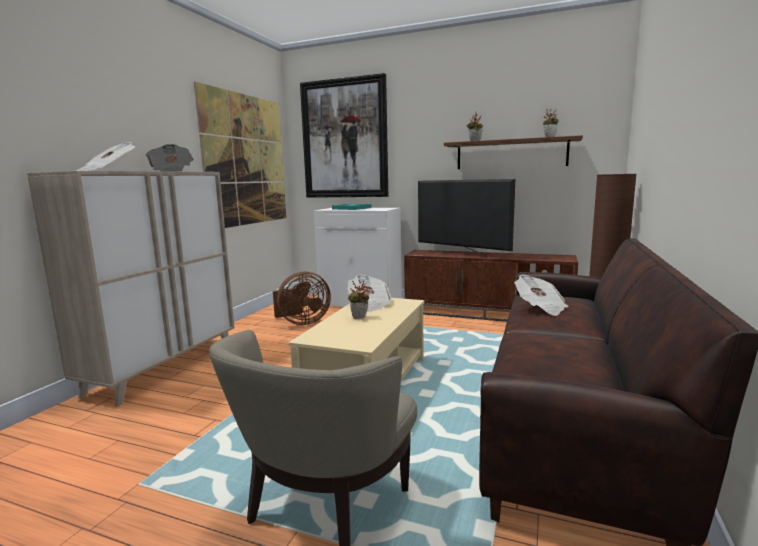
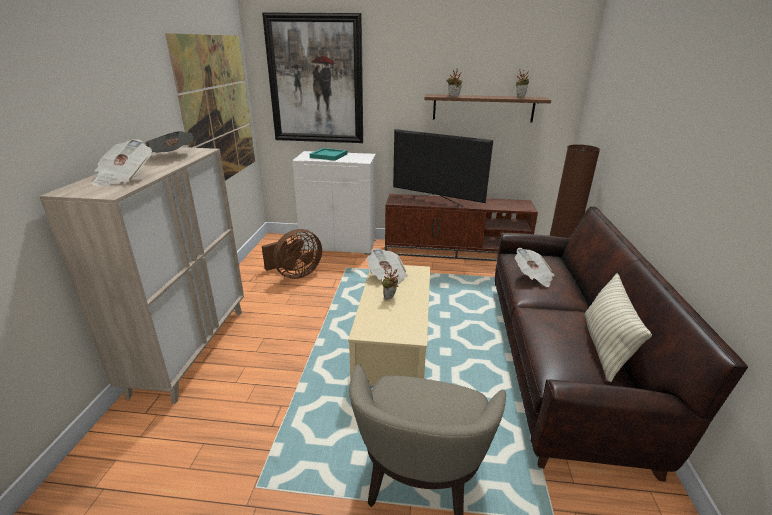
camera: 15 degrees left, 15 degrees up
(600, 365) = (604, 346): none -> pillow

